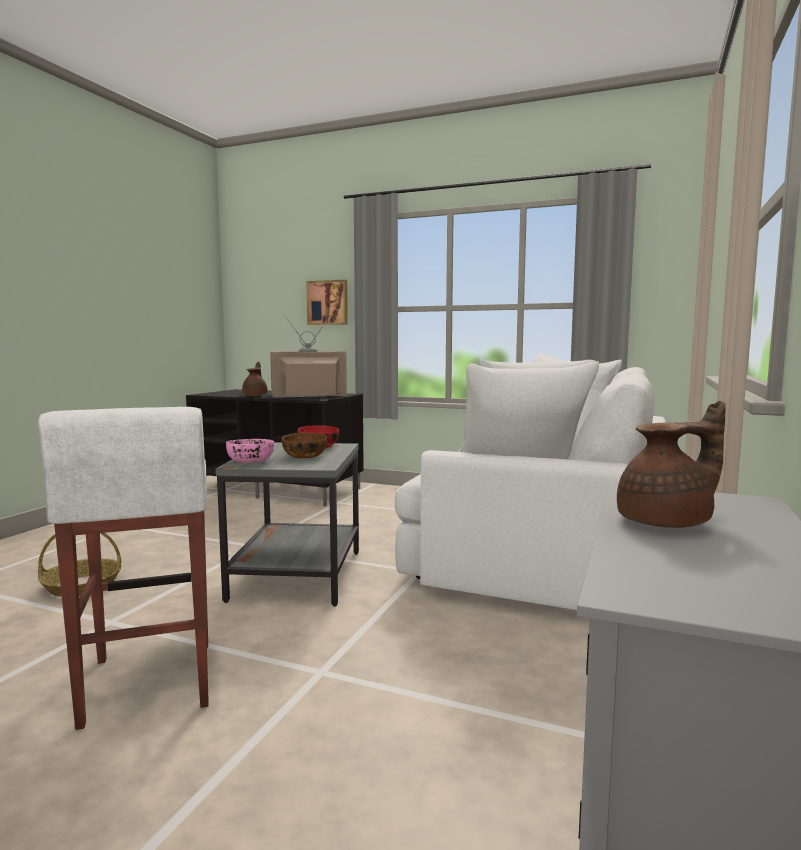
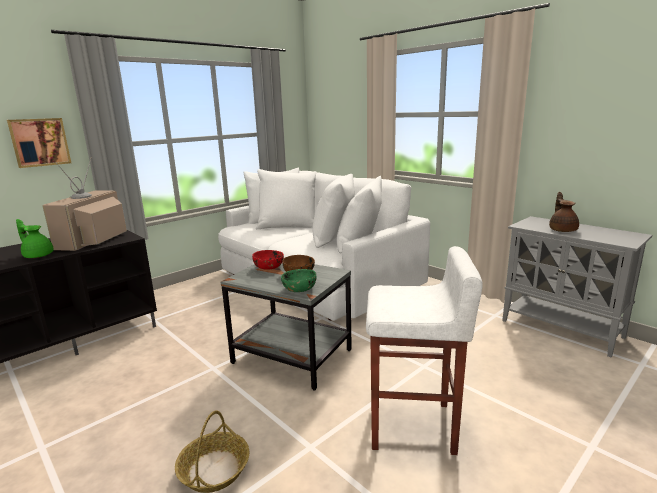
camera: 65 degrees left, 10 degrees up
(251, 461) = (299, 289): pink bowl -> green bowl
(255, 395) = (38, 255): brown teapot -> green teapot

